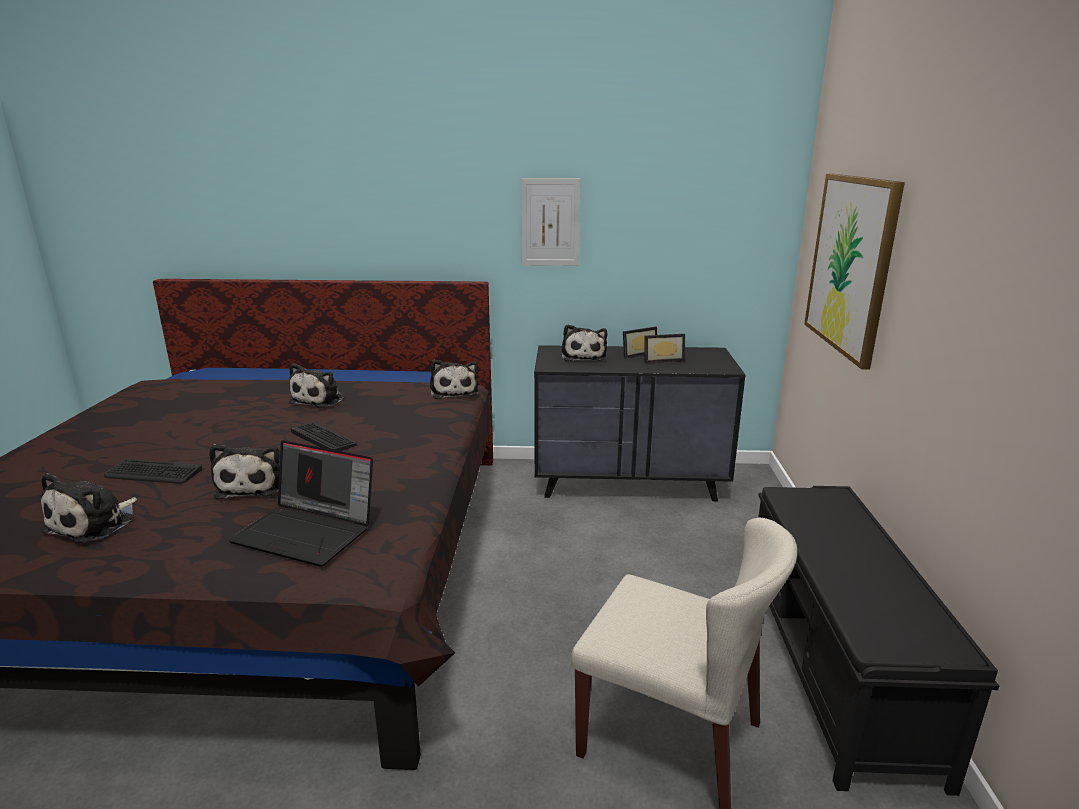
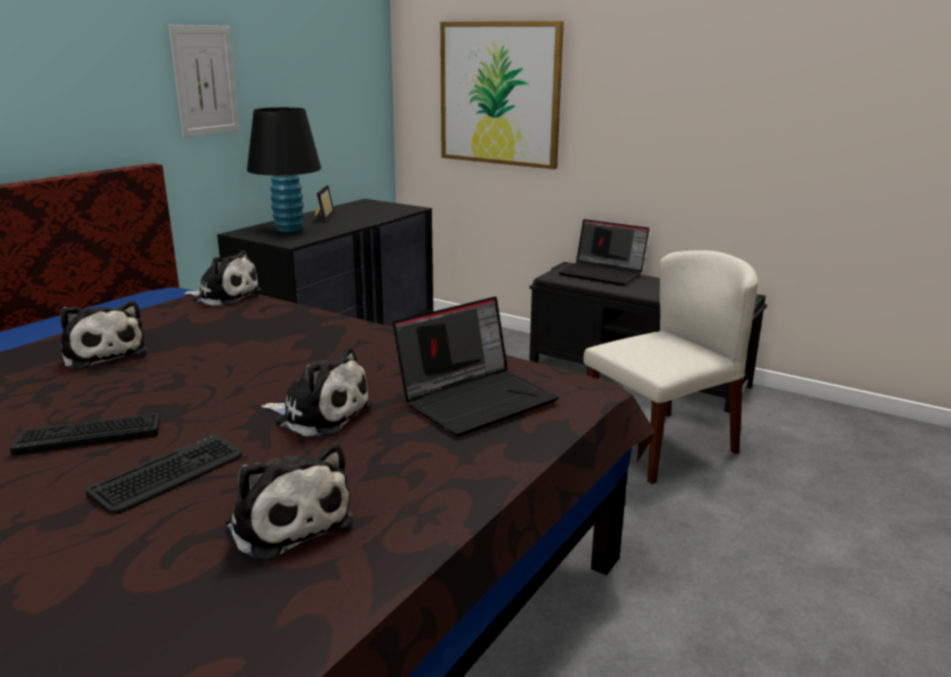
camera: 60 degrees left, 0 degrees up
(324, 438) = (243, 366): keyboard -> keyboard (89, 434)
(583, 356) = (289, 229): plush toy -> black table lamp
(662, 360) = (354, 215): picture frame -> none
(848, 519) = (603, 273): none -> laptop

